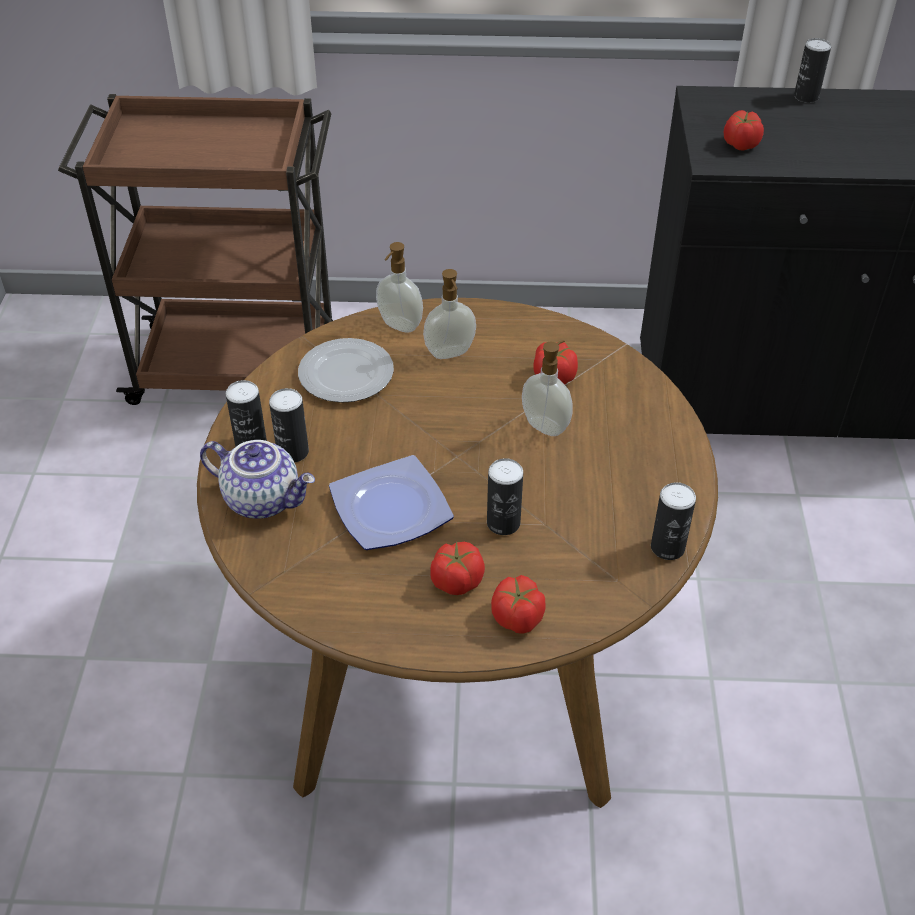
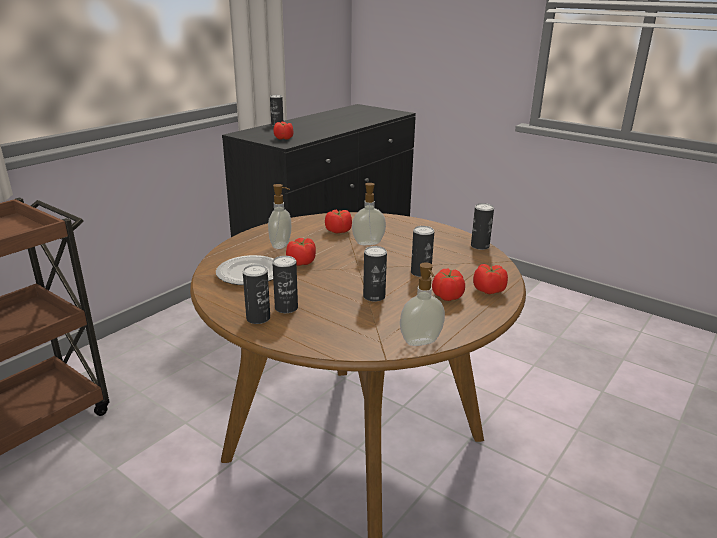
camera: 55 degrees left, 20 degrees down
(264, 499) = (311, 329): teapot -> none
(389, 511) = (374, 296): plate -> can
(399, 326) = (237, 249): soap dispenser -> soap dispenser (421, 342)
(420, 398) = (301, 262): none -> tomato

